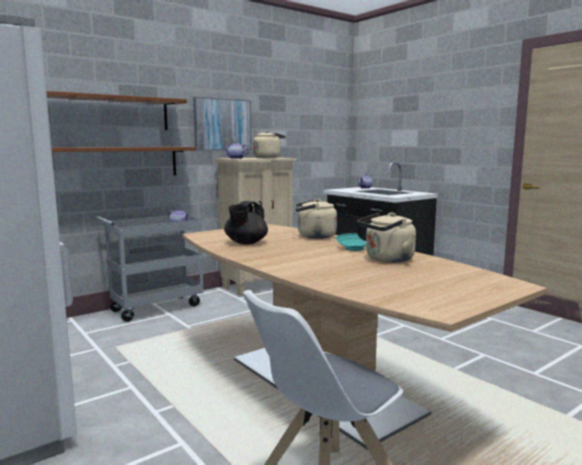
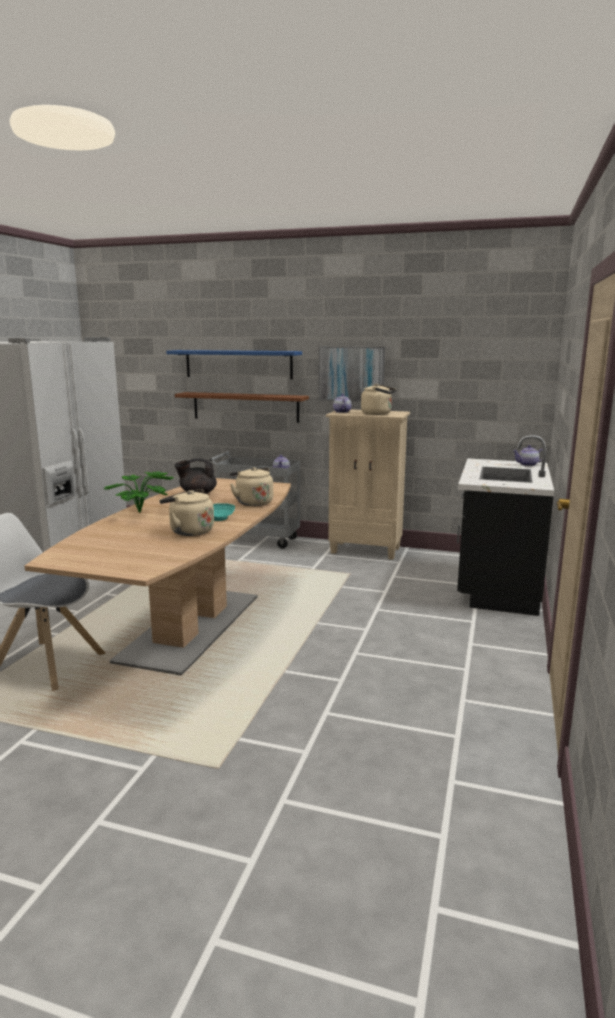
camera: 55 degrees right, 5 degrees up
(103, 112) = (238, 364): brown shelf -> blue shelf
(283, 263) = (143, 512): none -> potted plant

